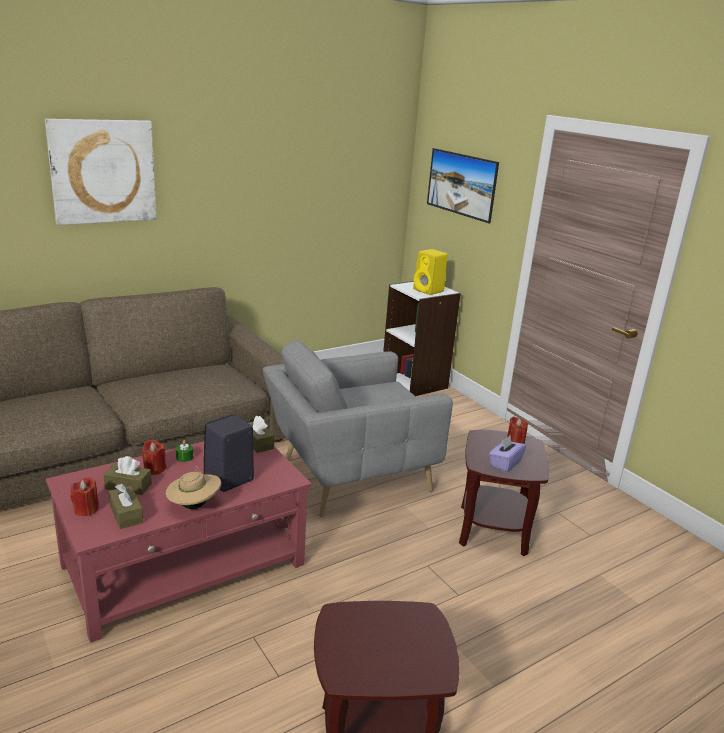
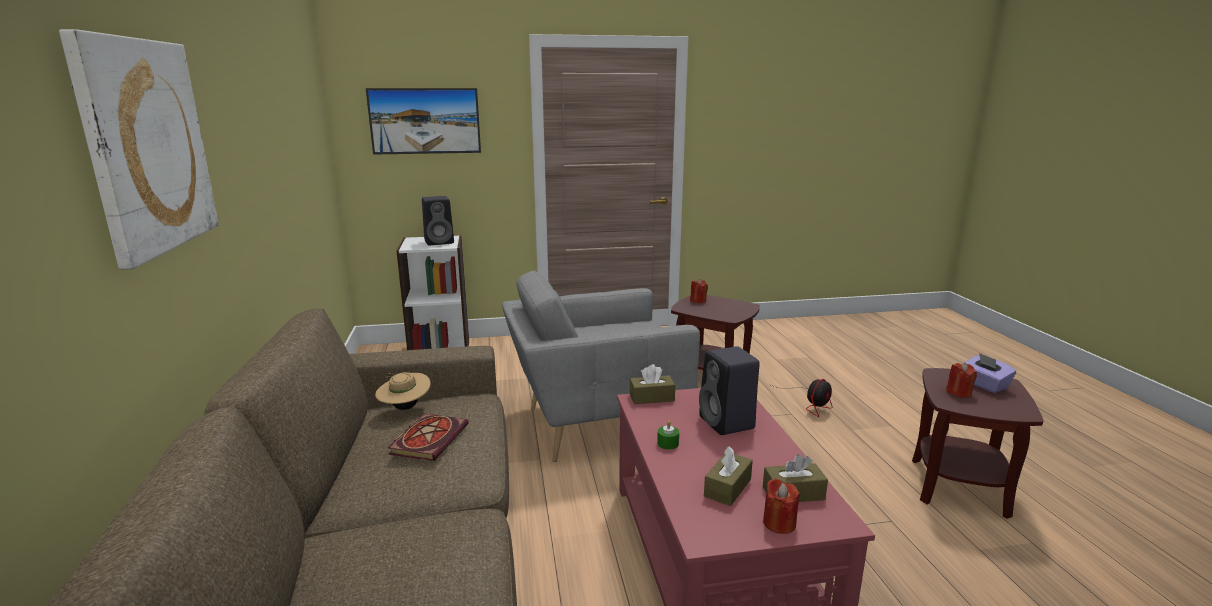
camera: 65 degrees left, 5 degrees down
(154, 469) = (689, 466): red candle -> red candle (958, 392)
(177, 384) = (429, 438): none -> book
(194, 505) = (778, 448): beige hat -> beige hat (405, 407)
(349, 477) = (597, 423): grey armchair -> grey armchair turned 75 degrees clockwise
(429, 291) = (440, 242): yellow speaker -> black speaker
(498, 611) = (812, 403): none -> fan
(505, 464) = (732, 310): purple tissue box -> purple tissue box (984, 385)

